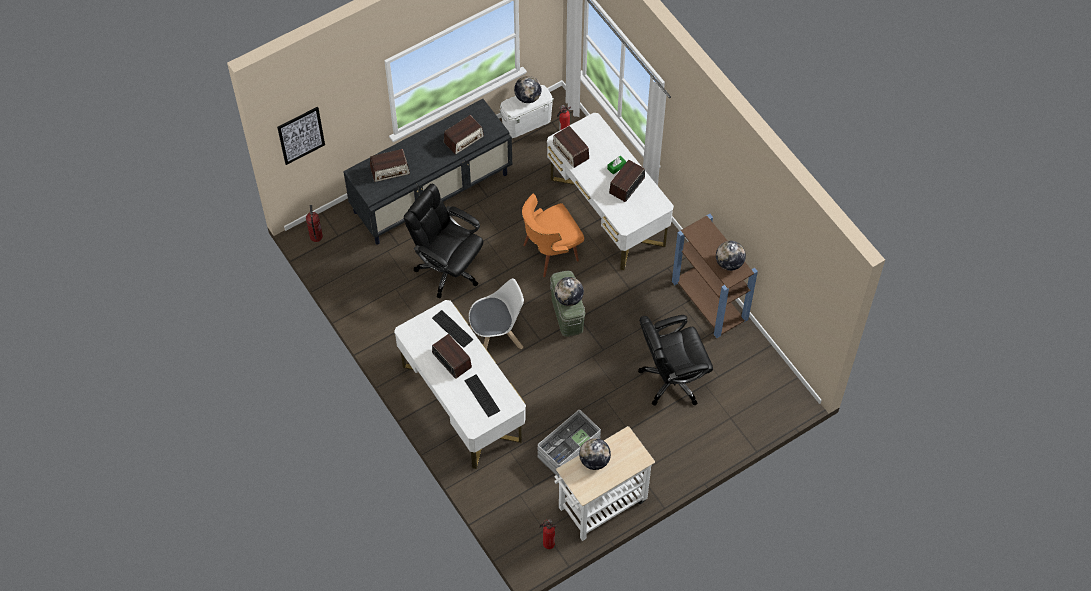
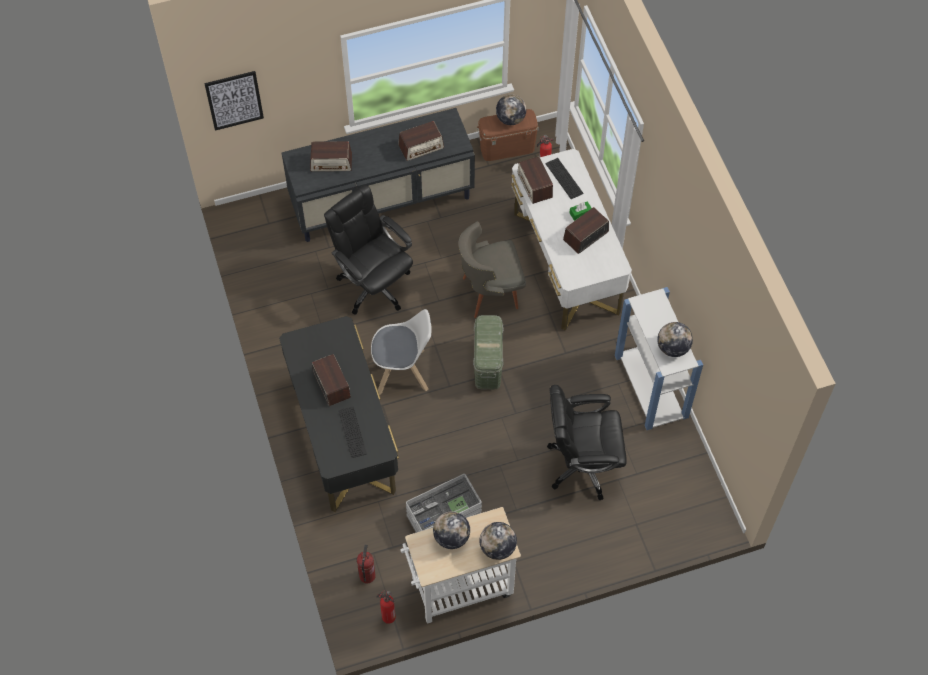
camera: 15 degrees right, 0 degrees up
(315, 236) = (245, 219): fire extinguisher -> fire extinguisher (367, 575)
(452, 328) = (343, 349): keyboard -> keyboard (564, 178)
(462, 402) = (343, 434): white desk -> black desk
(526, 122) = (507, 148): white storage box -> brown storage box
(551, 253) = (490, 293): orange chair -> grey chair
(568, 298) = (488, 347): globe -> globe (497, 548)
(709, 301) = (651, 387): brown bookcase -> white bookcase

